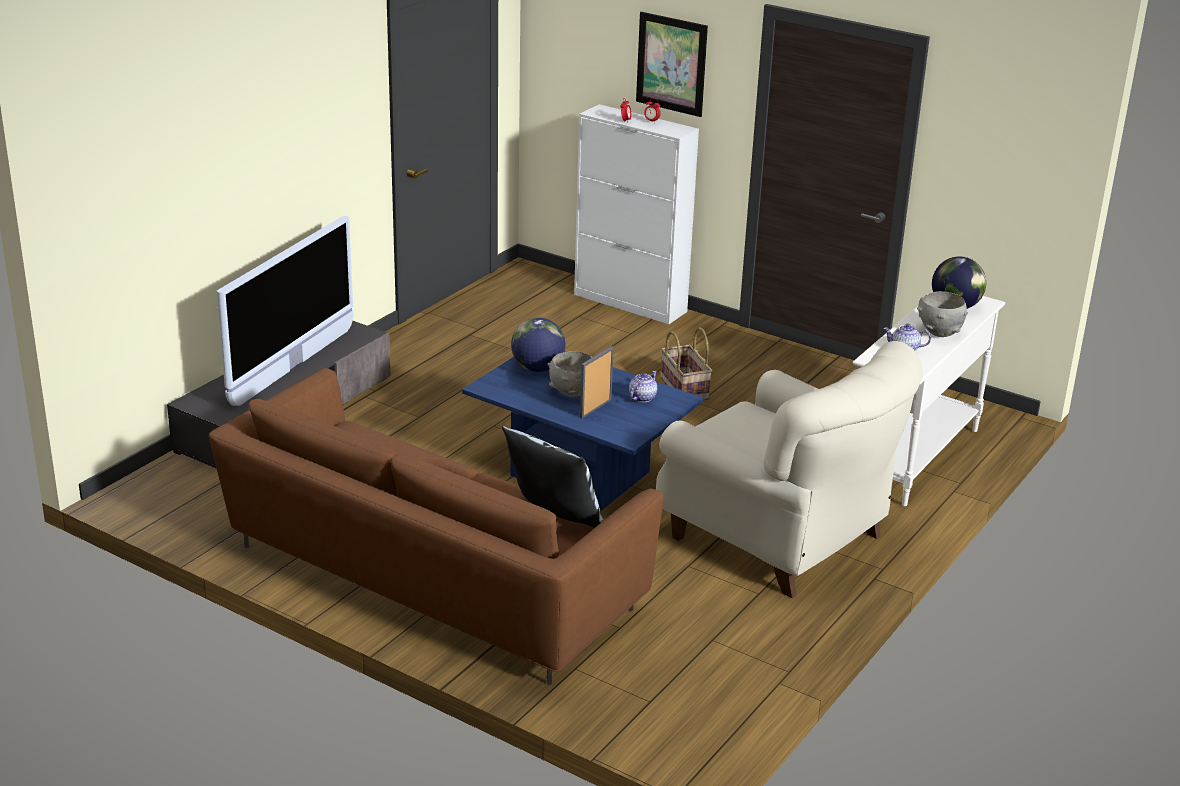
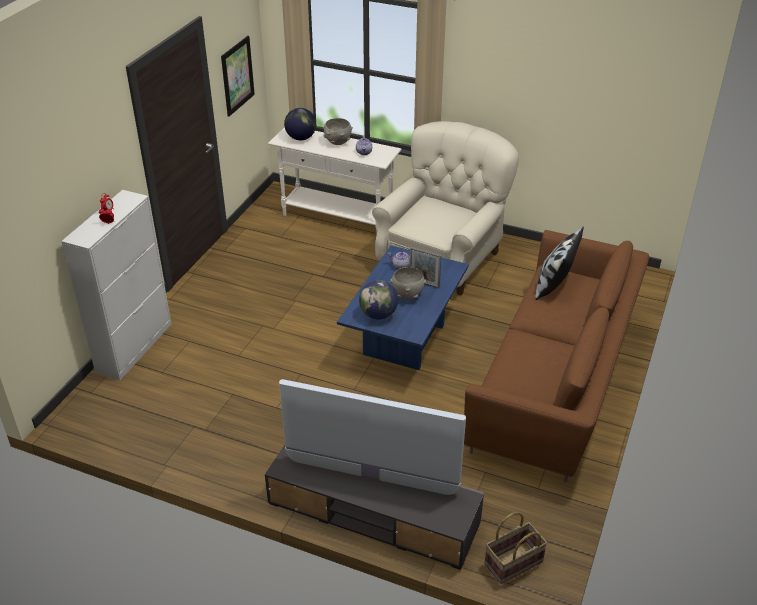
camera: 100 degrees left, 10 degrees up
(671, 64) = (90, 162): picture -> picture (237, 76)
(683, 389) = (274, 308): basket -> basket (514, 563)

